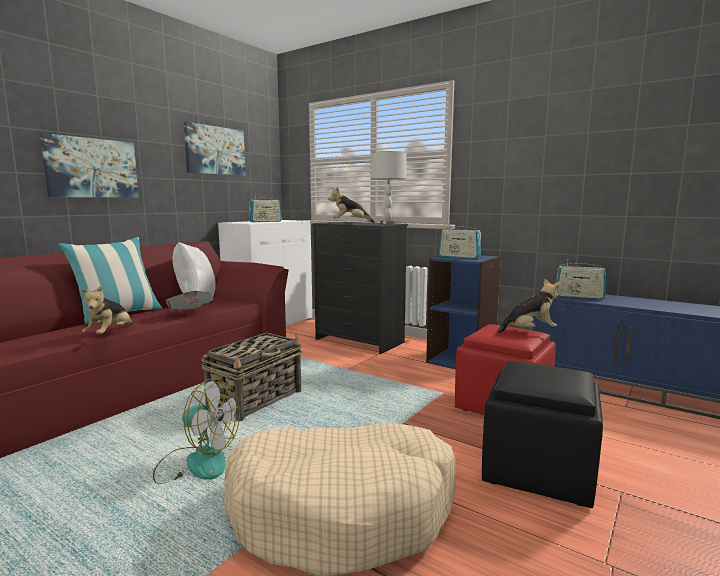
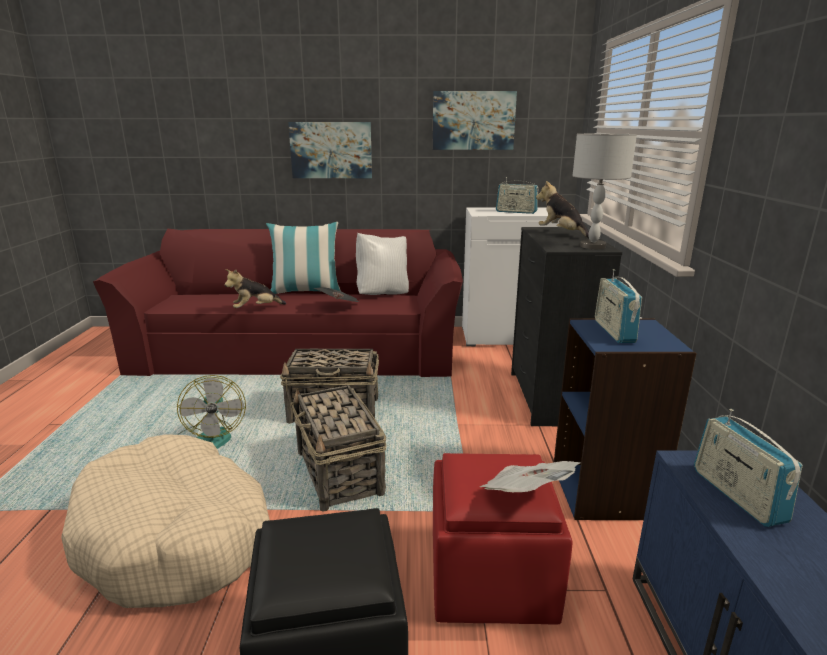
camera: 55 degrees right, 10 degrees up
(348, 419) = (339, 473): none -> basket
(529, 331) = (526, 496): plush toy -> newspaper

